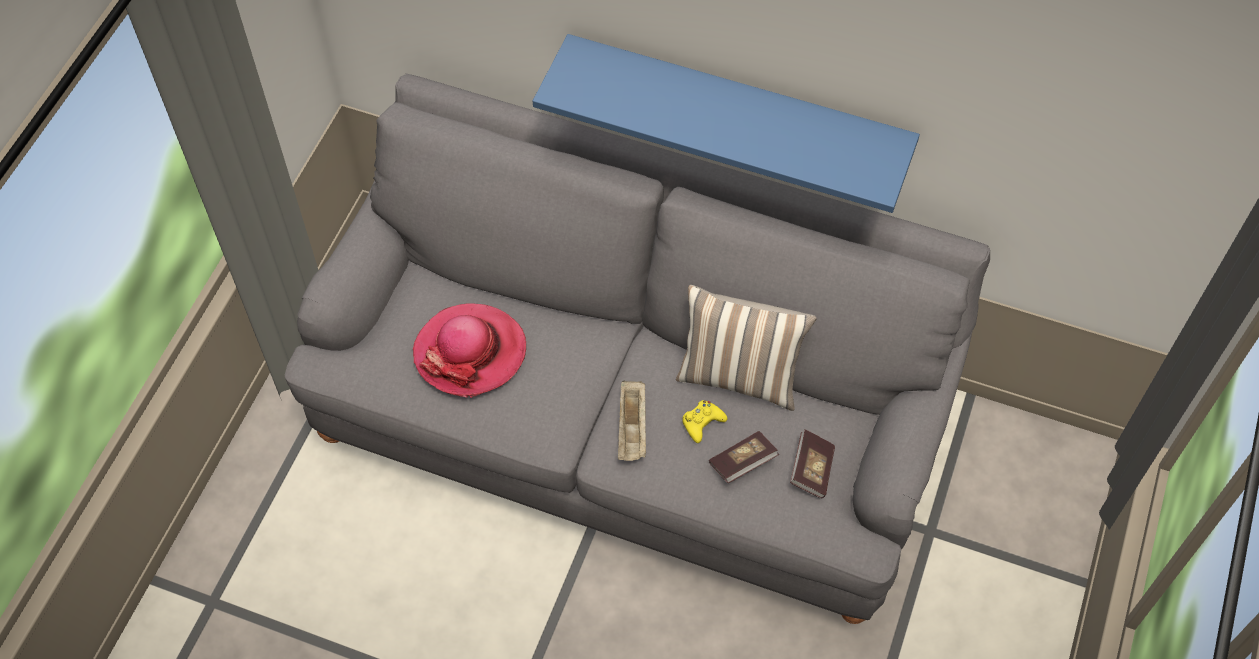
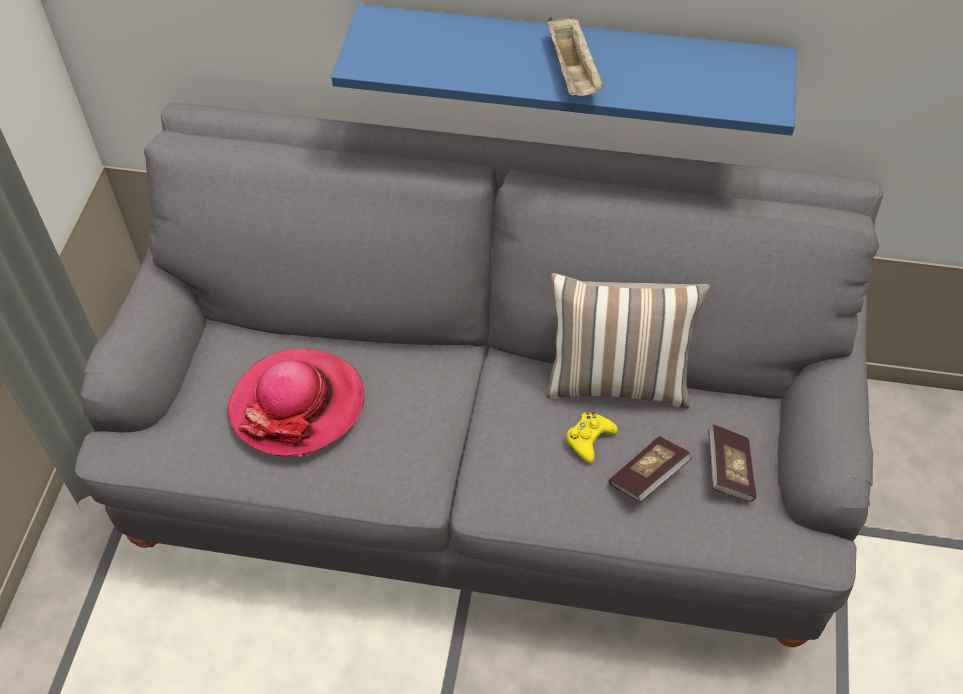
camera: 10 degrees left, 5 degrees down
(632, 429) = (508, 460): beige tray -> beige tray (573, 72)

